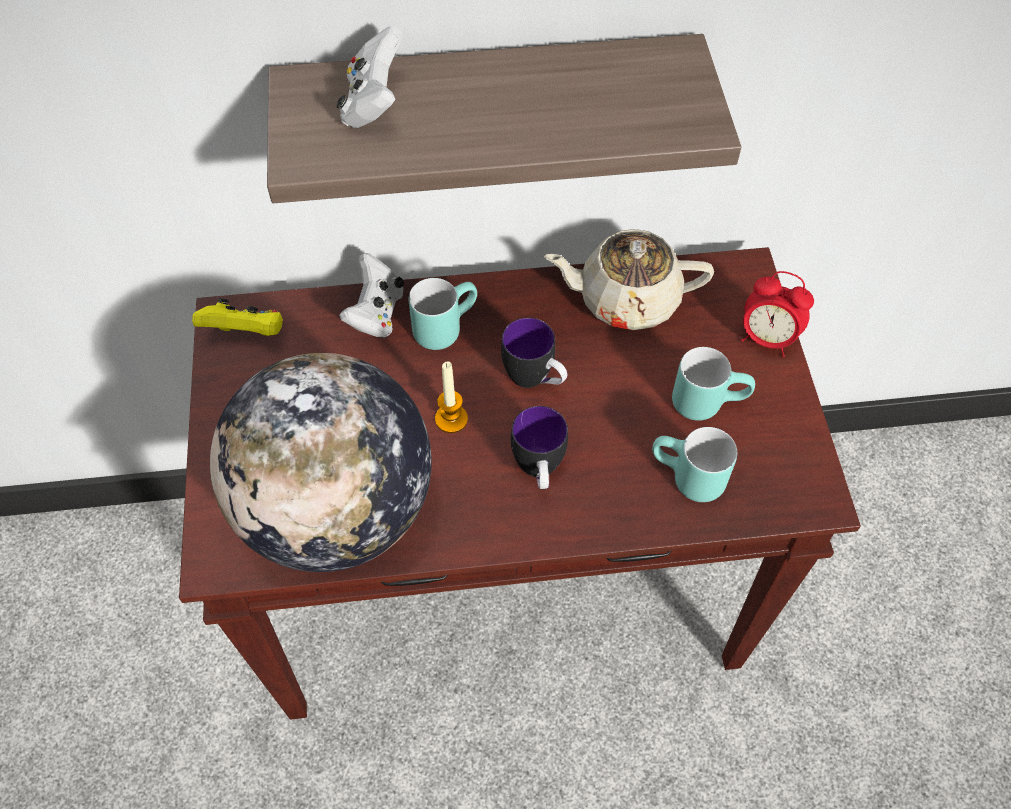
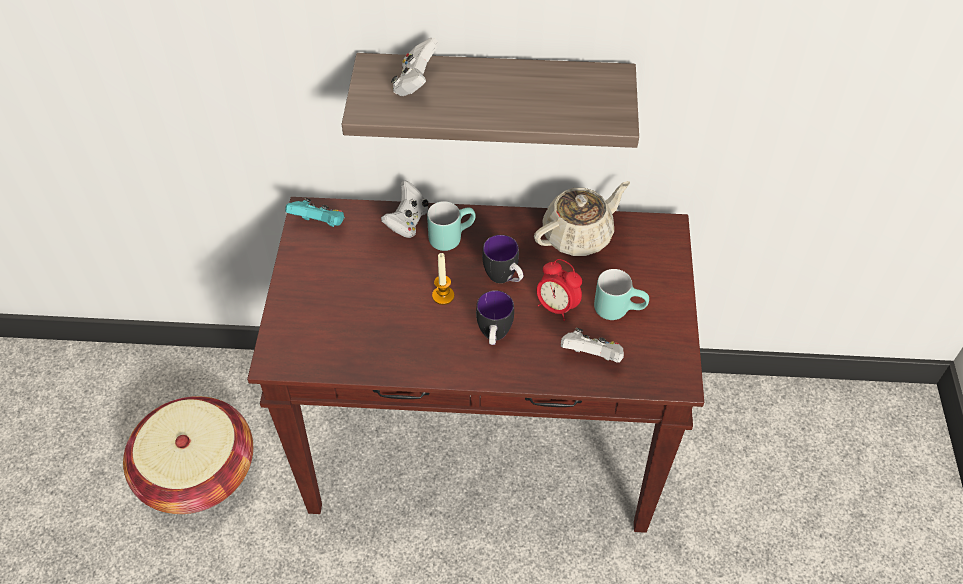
camera: 10 degrees right, 5 degrees down
(126, 684) = (197, 471): none -> basket
(247, 334) = (319, 224): yellow game controller -> turquoise game controller
(338, 511) = (357, 342): globe -> none
(626, 299) = (578, 235): beige teapot -> beige teapot turned 135 degrees clockwise
(686, 480) = (591, 356): turquoise mug -> white game controller
(766, 339) = (670, 274): alarm clock -> alarm clock (556, 307)

